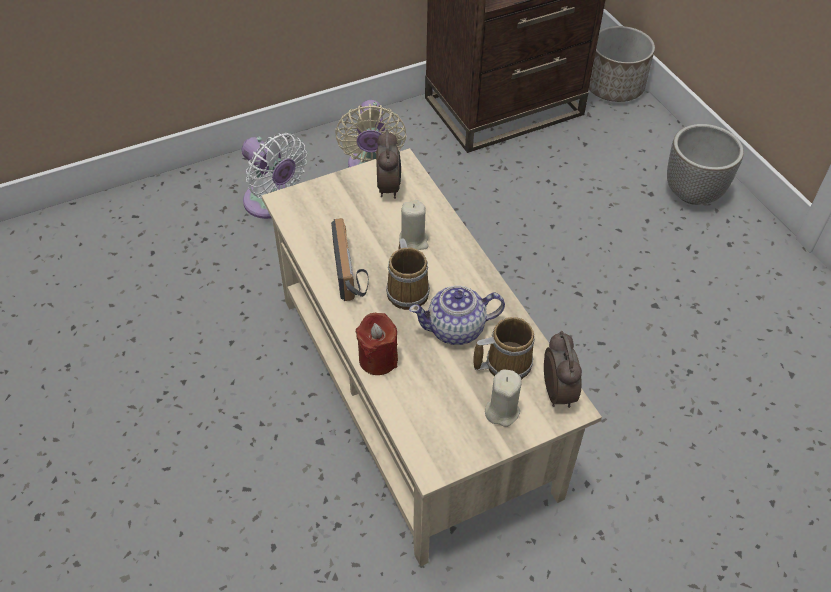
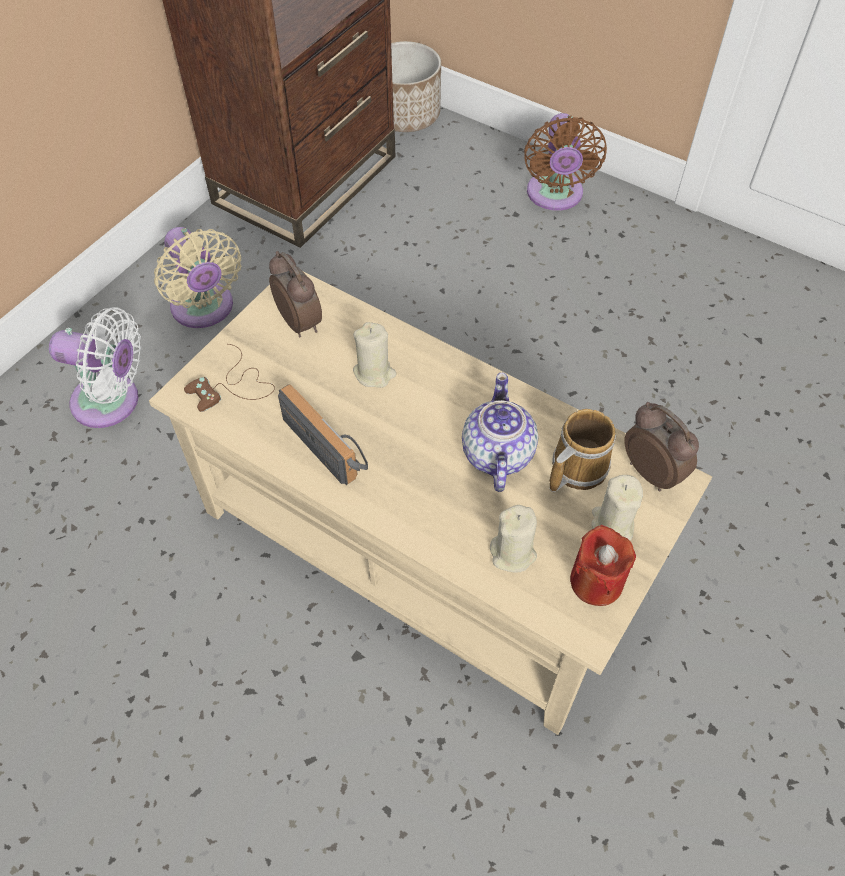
camera: 30 degrees left, 5 degrees up
(317, 209) = (233, 386): none -> brown game controller
(378, 359) = (436, 535): red candle -> red candle (596, 581)
(408, 290) = (411, 435): mug -> none
(420, 394) = (513, 553): none -> beige candle
(456, 329) = (496, 454): teapot -> teapot turned 135 degrees clockwise
(693, 193) = (555, 196): planter -> brown fan

